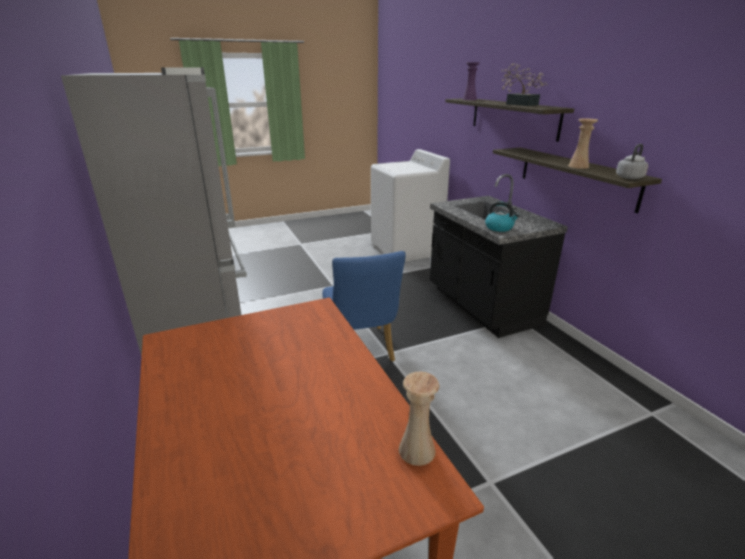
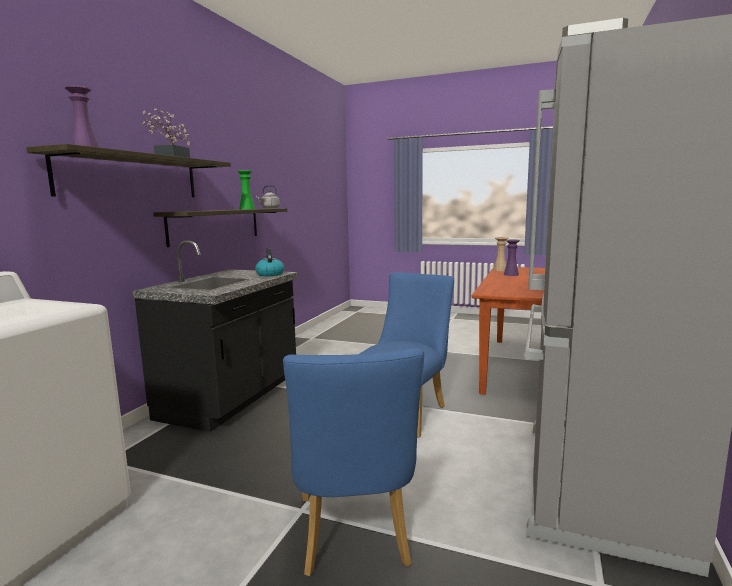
camera: 135 degrees left, 15 degrees down
(302, 287) = (354, 537): none -> blue chair
(360, 413) = (511, 274): none -> purple vase
(578, 166) = (247, 209): beige vase -> green vase

